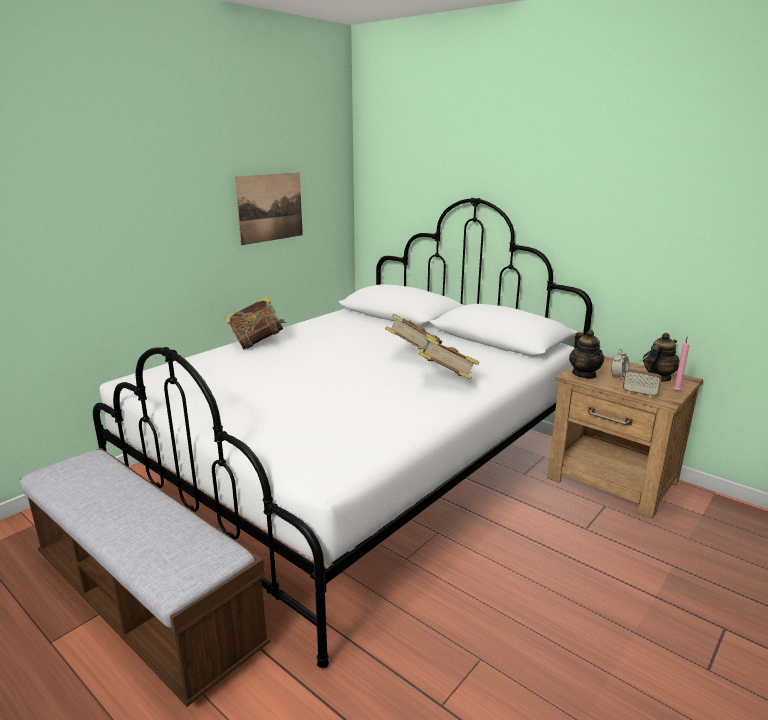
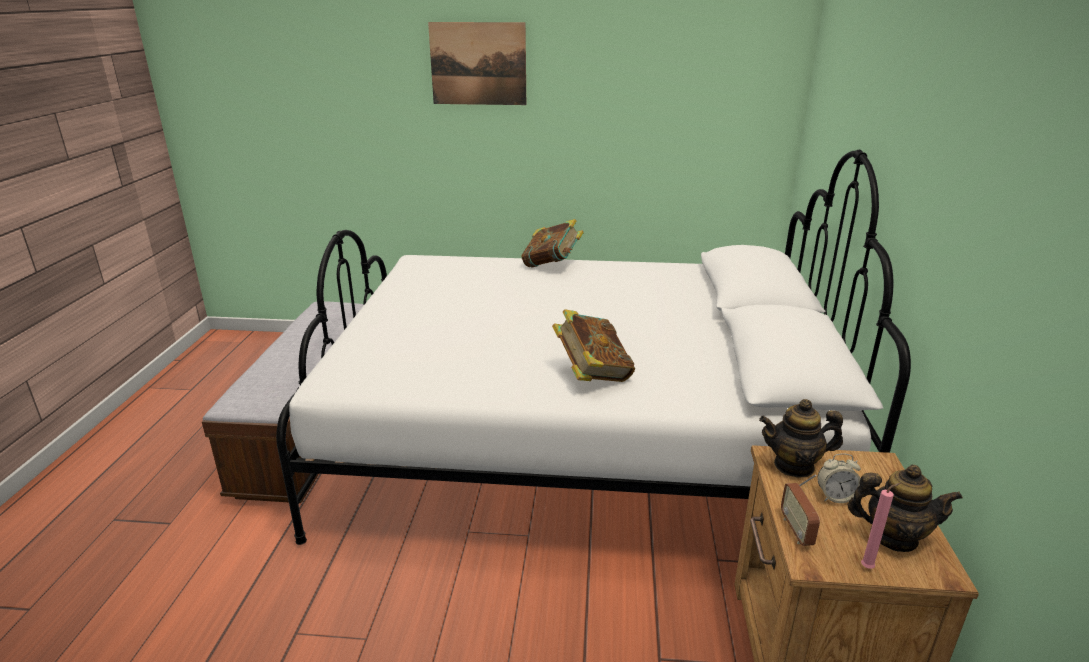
camera: 55 degrees right, 5 degrees up
(270, 207) = (652, 121): picture -> picture (478, 64)
(413, 356) = (634, 338): book -> none
(584, 374) = (794, 465): teapot -> teapot turned 45 degrees clockwise

